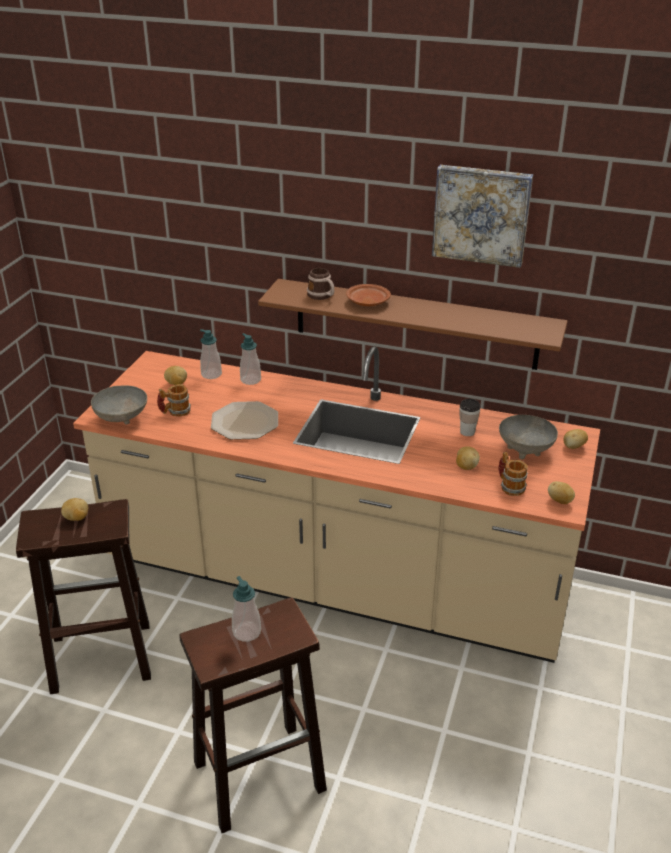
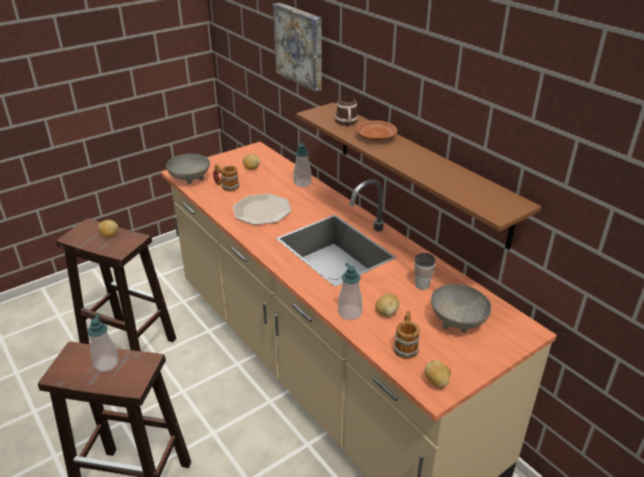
camera: 35 degrees right, 0 degrees up
(211, 374) = (281, 170): soap dispenser -> soap dispenser (349, 313)
(481, 214) = (476, 71): picture -> picture (300, 46)
(573, 447) = (508, 339): potato -> none

